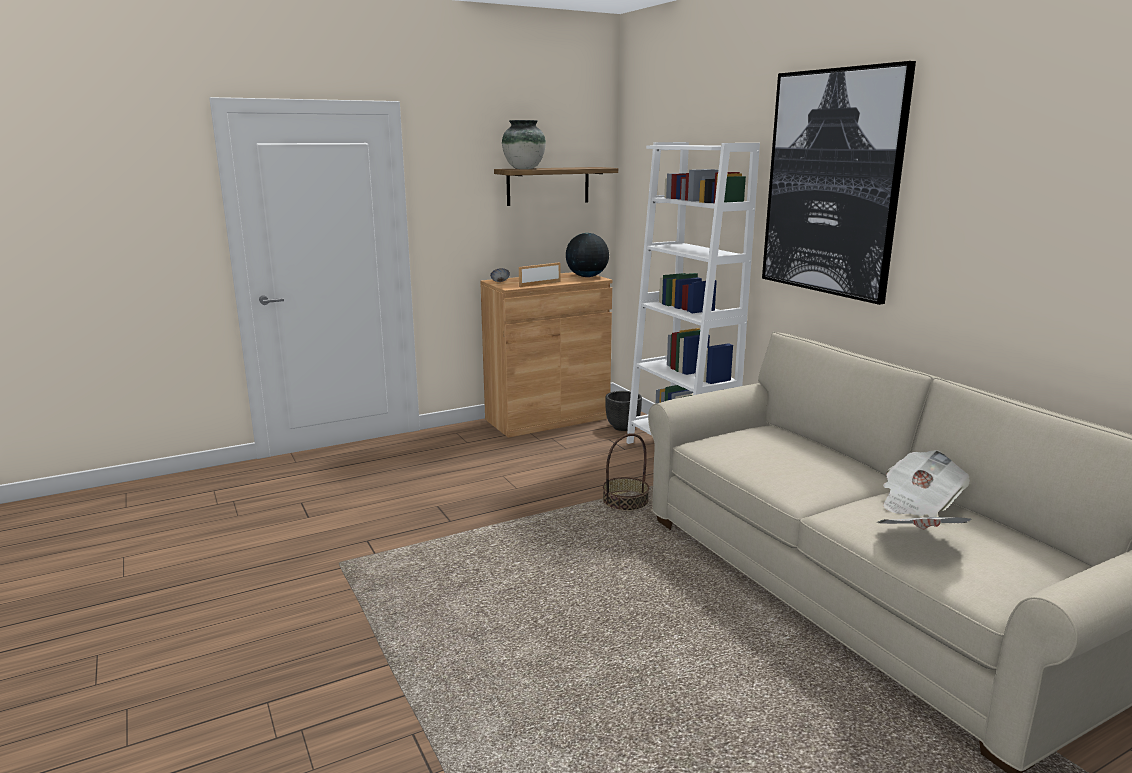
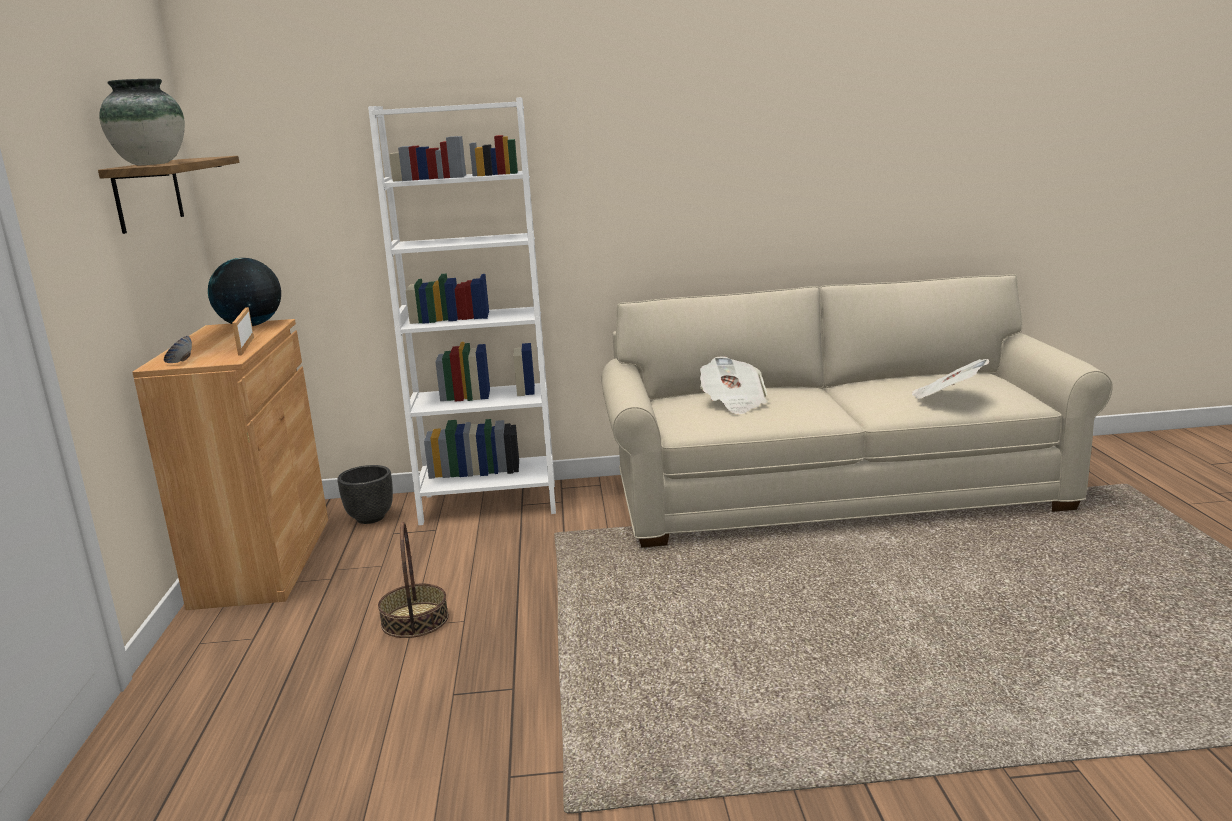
camera: 65 degrees left, 0 degrees up
(625, 501) = (575, 556): basket -> basket (415, 620)
(832, 183) = (630, 134): picture -> none
(918, 503) = (878, 385): newspaper -> newspaper (734, 403)

